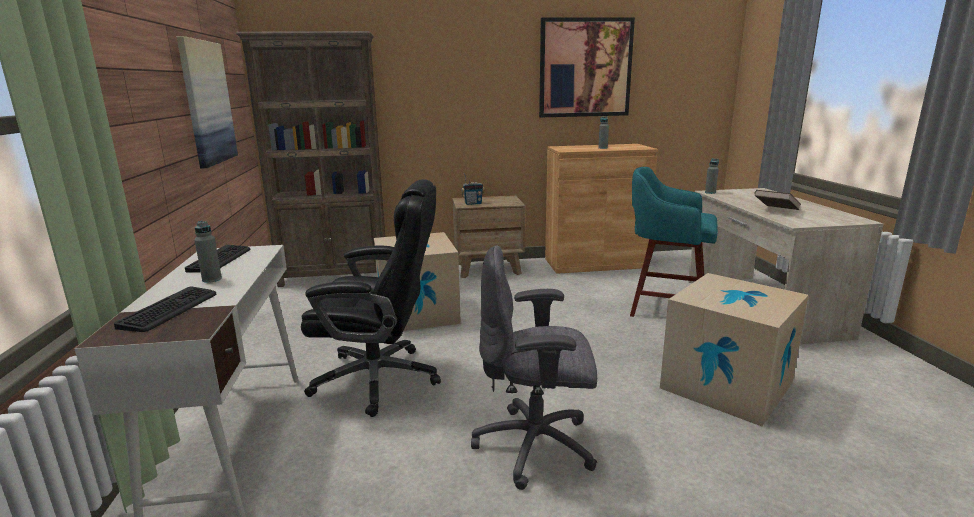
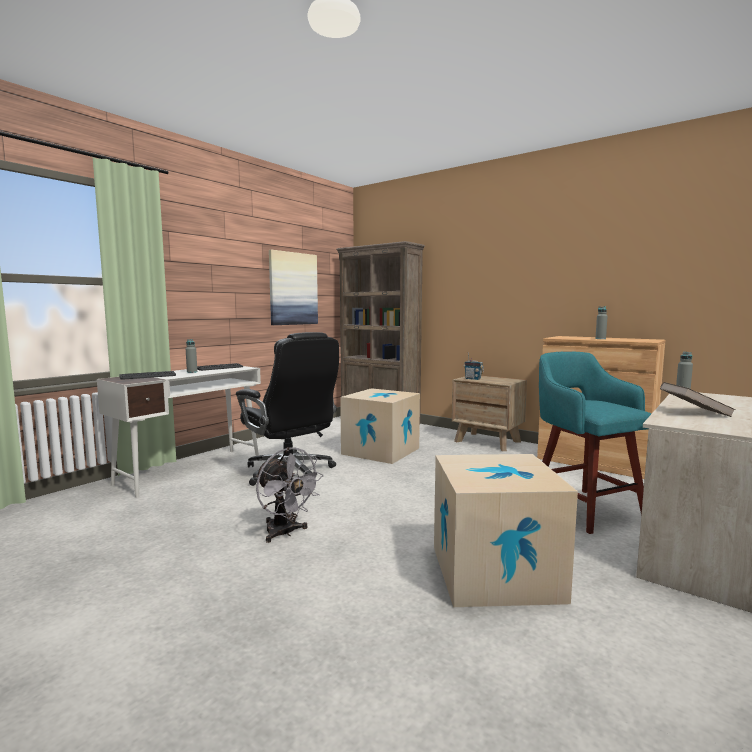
camera: 45 degrees right, 10 degrees down
(537, 446) = (285, 533): grey office chair -> grey fan
(585, 68) = (603, 261): picture -> none

